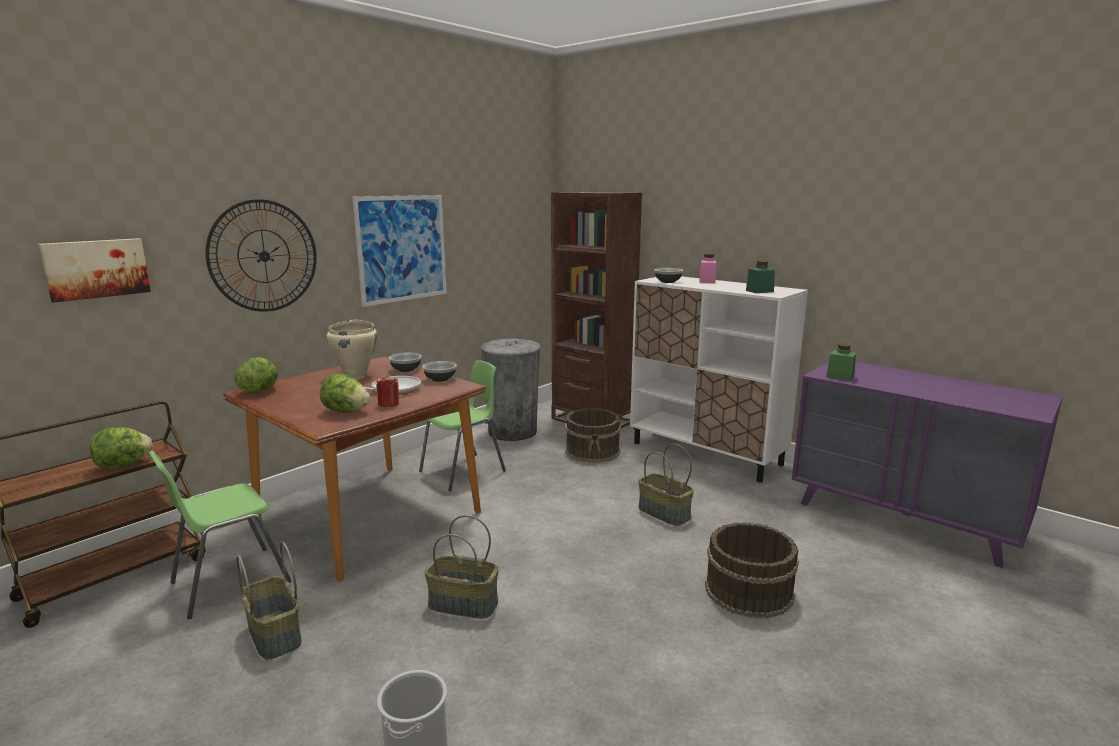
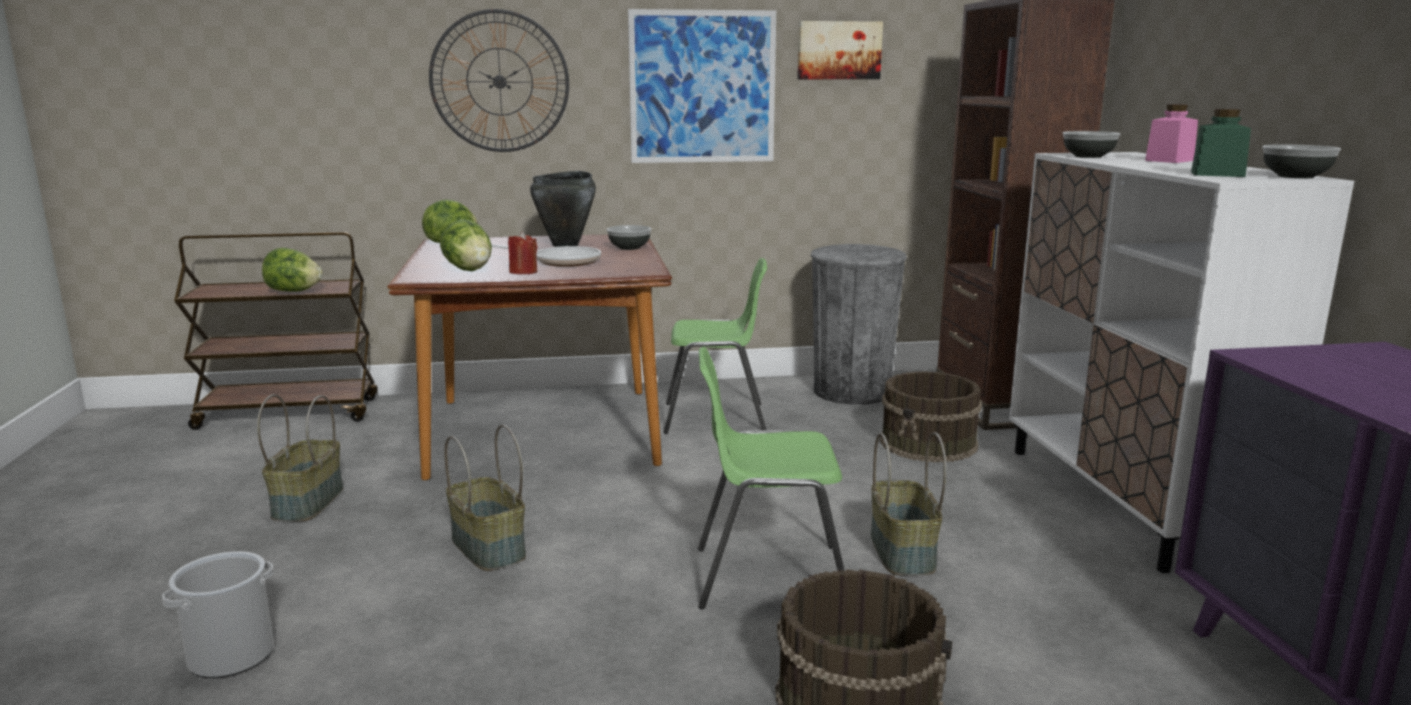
camera: 40 degrees right, 0 degrees up
(96, 268) = (314, 80): picture -> picture (838, 50)
(229, 582) = (348, 446): green chair -> green chair (768, 577)
(356, 376) = (566, 245): beige cooking pot -> black cooking pot
(439, 379) = (638, 261): bowl -> bowl (1295, 176)
(840, 377) = (1295, 366): green jar -> none

